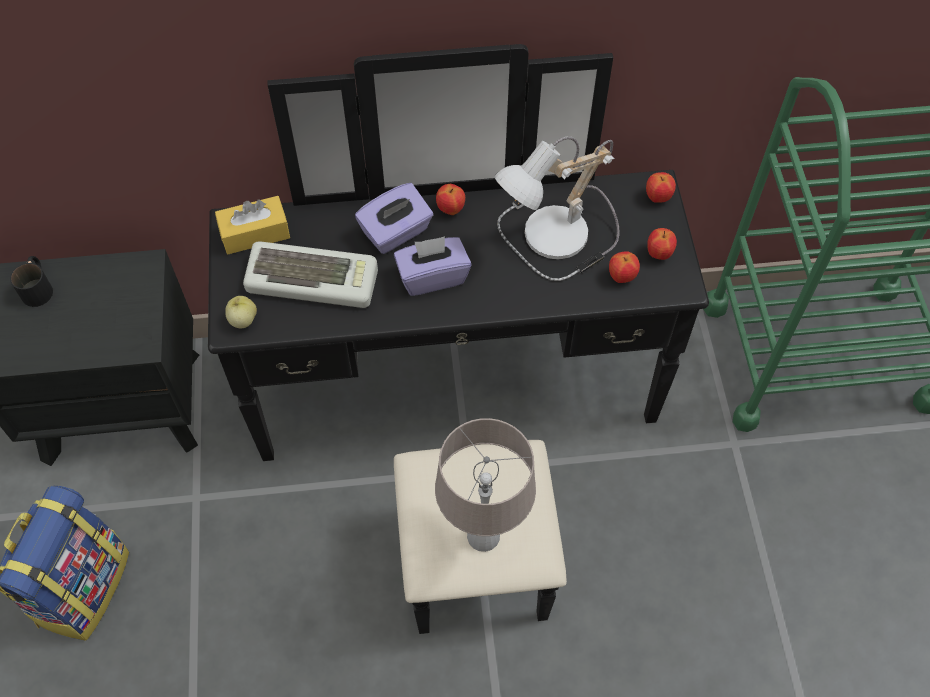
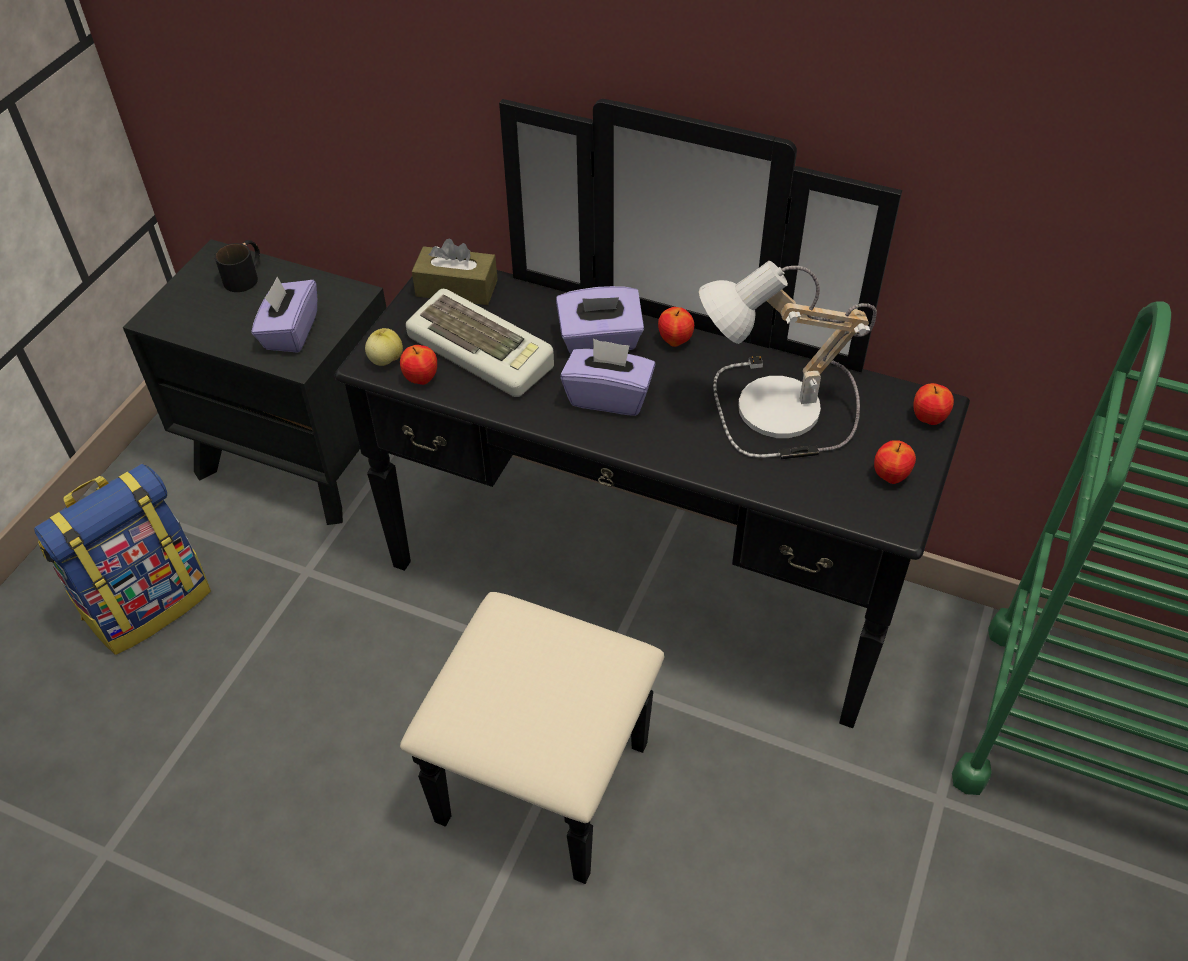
camera: 30 degrees right, 10 degrees down
(116, 321) = (290, 332): none -> purple tissue box
(255, 233) = (456, 288): yellow tissue box -> brown tissue box
(484, 536) = (522, 716): beige table lamp -> none
(621, 277) = (827, 482): apple -> apple (421, 379)

